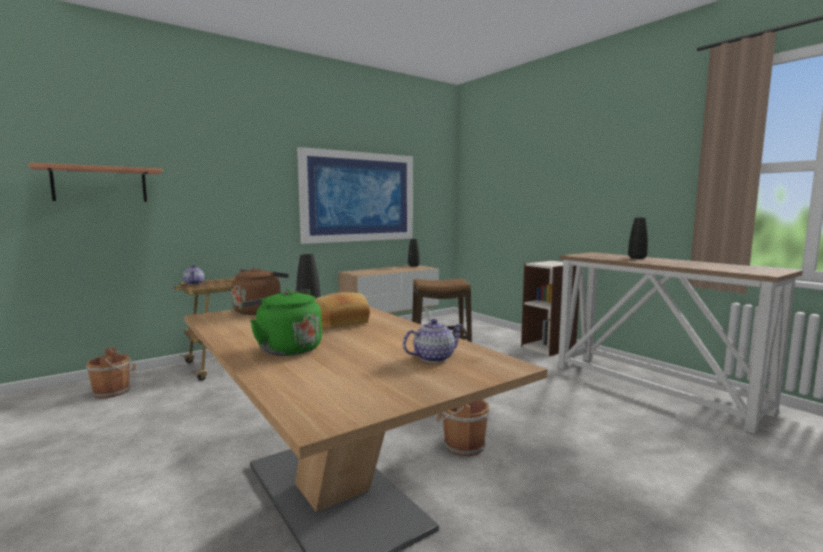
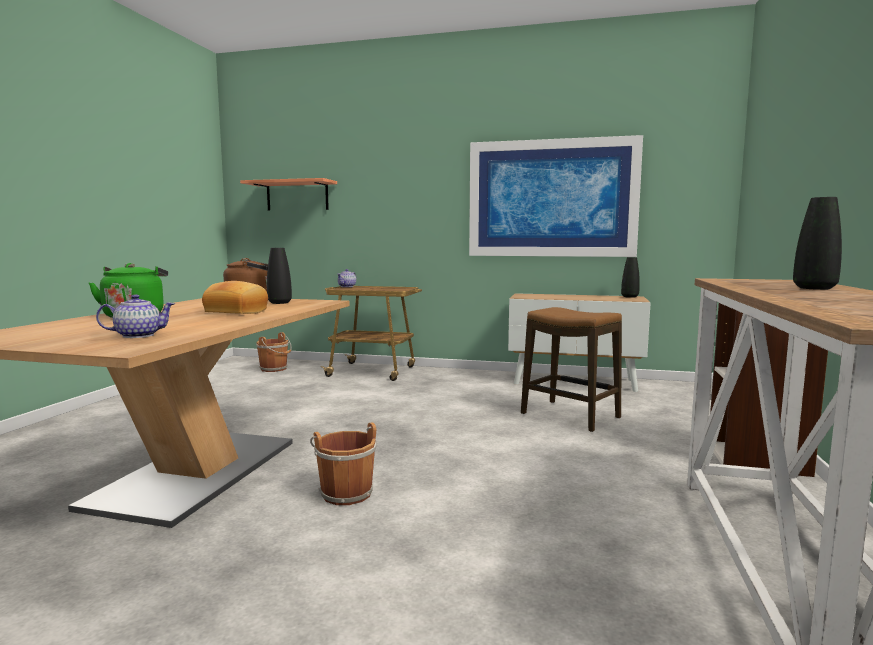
camera: 50 degrees right, 0 degrees up
(433, 358) = (138, 335): teapot -> teapot turned 45 degrees counterclockwise

